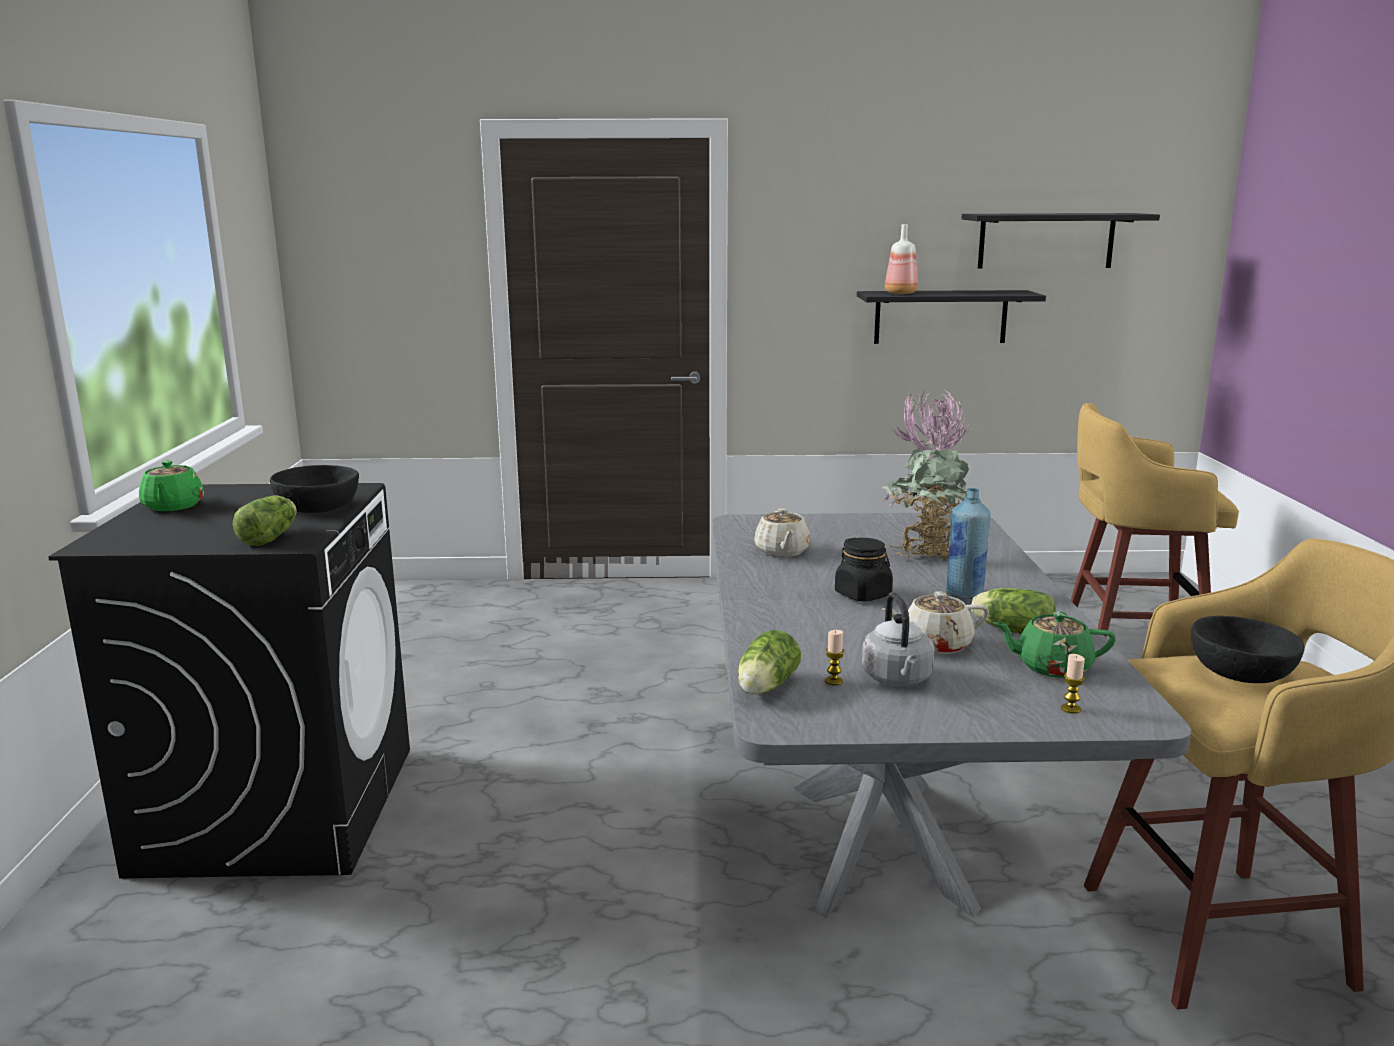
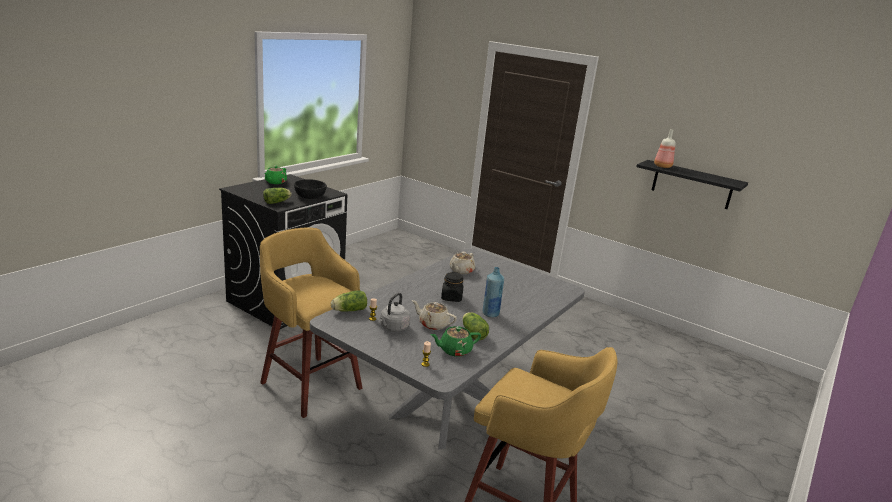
camera: 35 degrees right, 5 degrees up
(925, 552) = (515, 293): potted plant -> none
(1046, 240) = (766, 156): black shelf -> none
(1051, 667) = (454, 350): green teapot -> green teapot turned 60 degrees counterclockwise
(1128, 649) = (703, 401): yellow stool -> yellow stool (309, 384)
(1241, 671) = (540, 391): black bowl -> none

